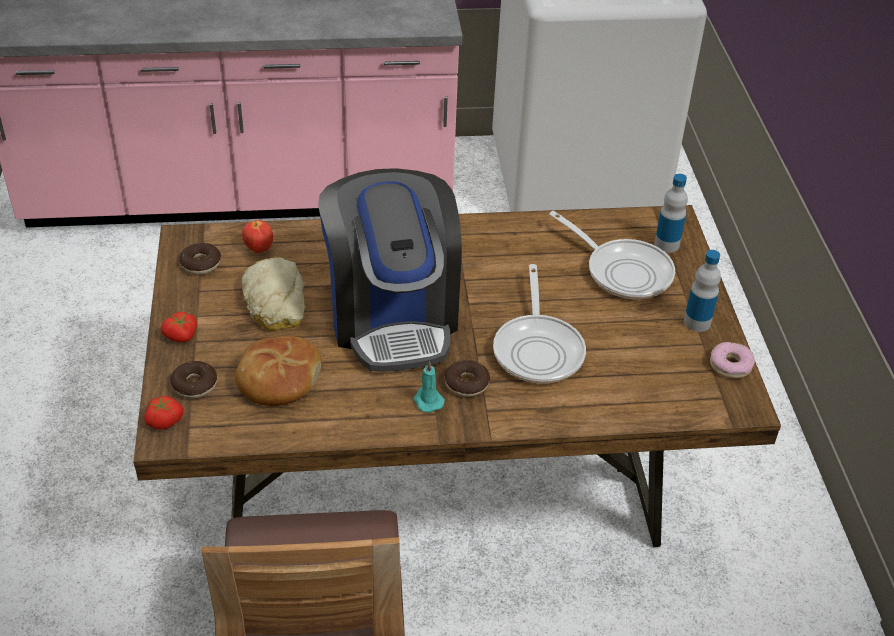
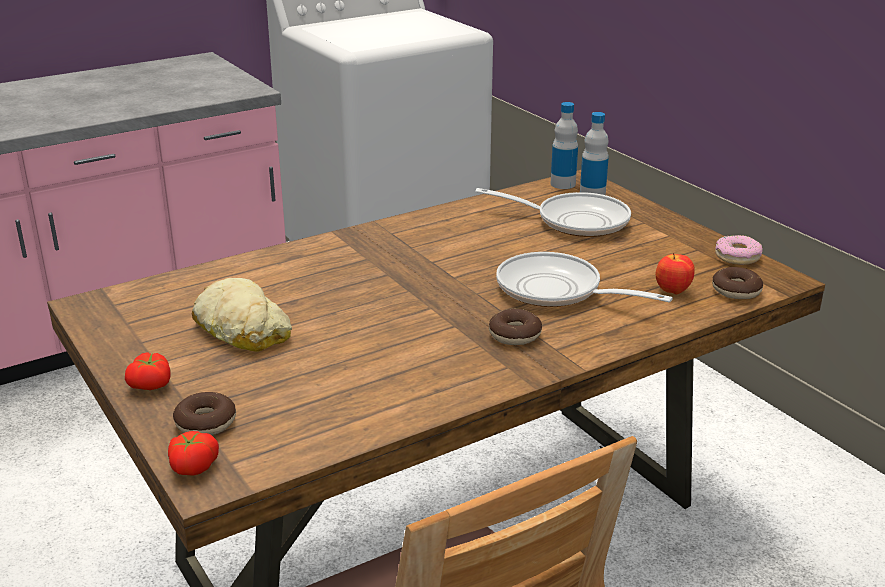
camera: 25 degrees left, 15 degrees down
(201, 264) = (125, 320): donut -> donut (736, 291)
(258, 249) = (185, 292): apple -> apple (672, 291)
(278, 380) = (306, 390): bread -> none
(392, 316) = (385, 306): coffee machine -> none
(427, 400) = (488, 359): turquoise candle -> none
(538, 349) = (557, 291): frying pan -> frying pan turned 150 degrees clockwise
(697, 322) = (676, 237): bottle -> bottle (563, 184)

